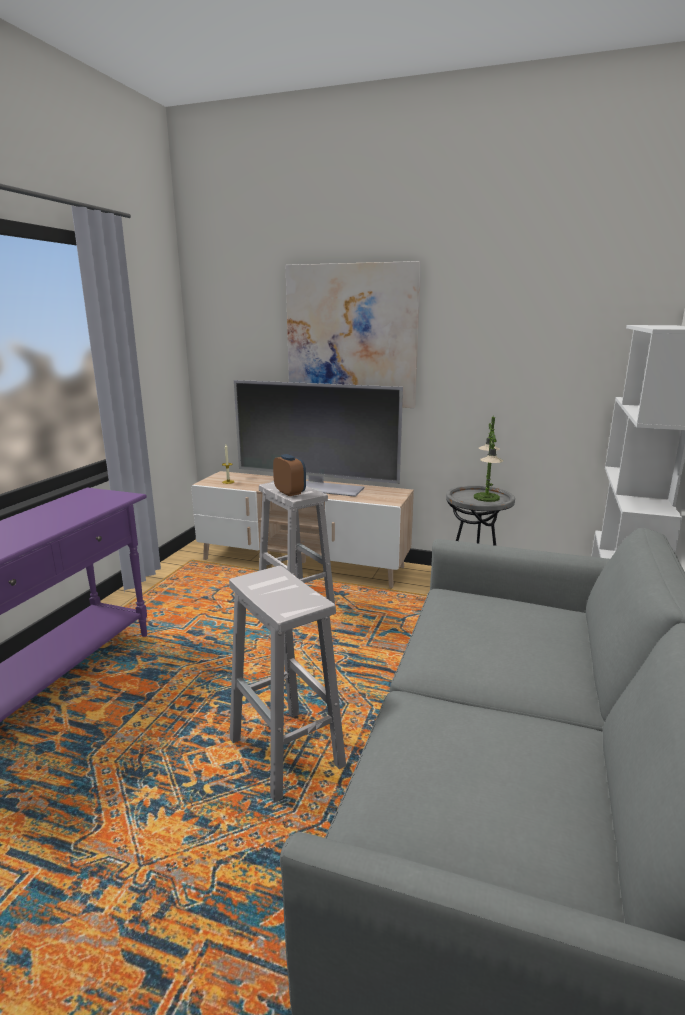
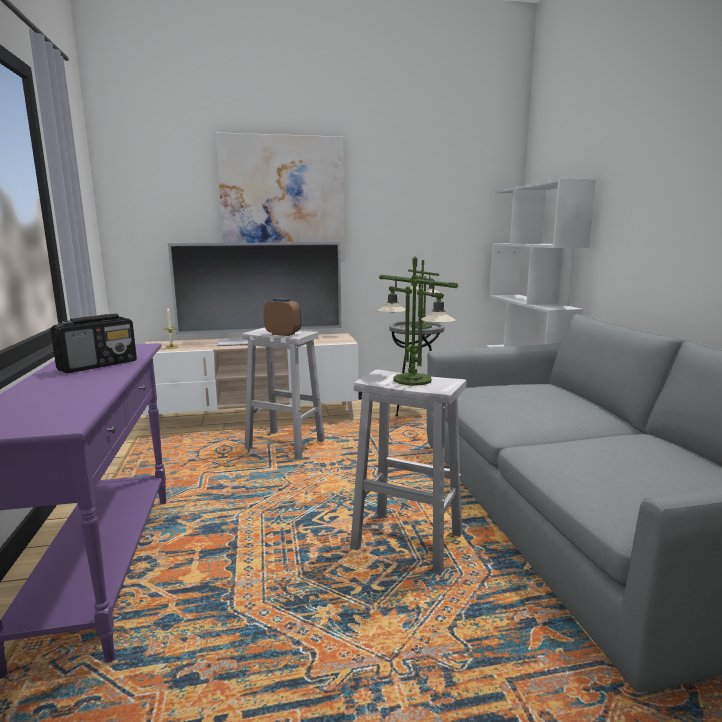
camera: 30 degrees left, 5 degrees down
(58, 516) = (99, 365): none -> radio
(283, 591) = (413, 380): none -> table lamp

